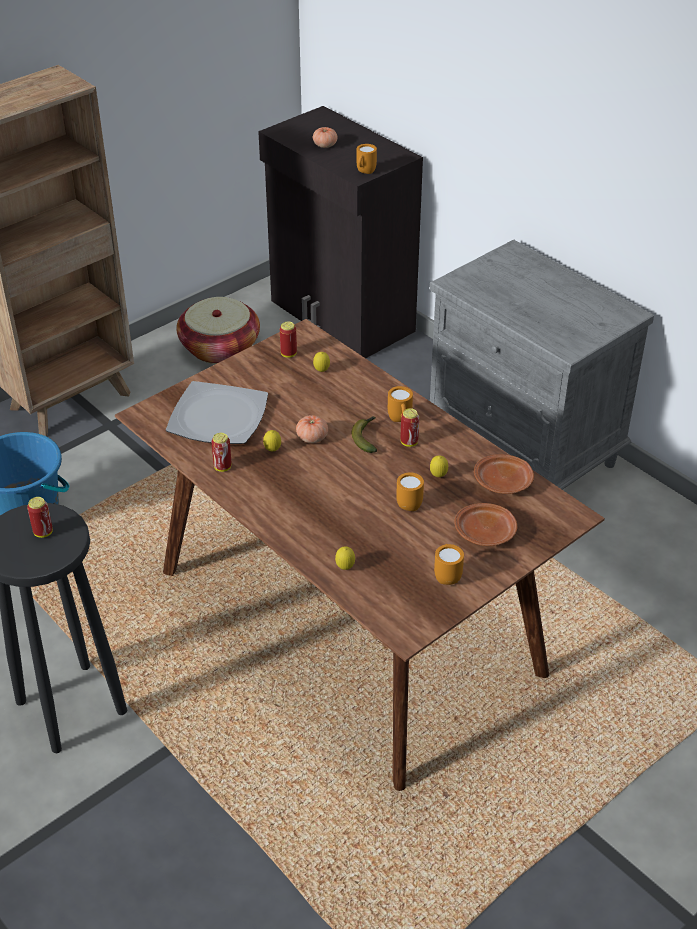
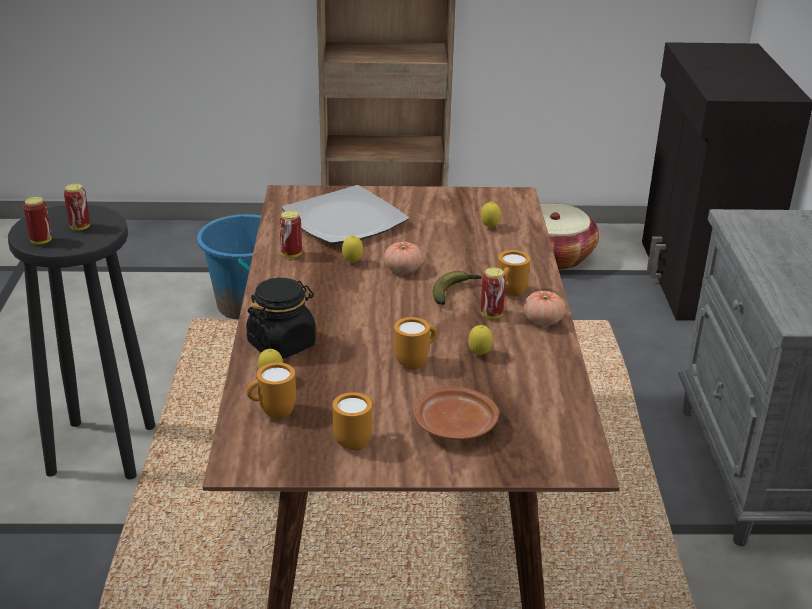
camera: 40 degrees right, 10 degrees down
(288, 354) = (478, 204): can -> can (41, 241)
(316, 539) = (282, 344): none -> black jar
(325, 145) = (717, 67): tomato -> tomato (542, 320)
(365, 173) = (729, 94): orange mug -> orange mug (272, 413)
(503, 482) = (543, 394): brown plate -> none

